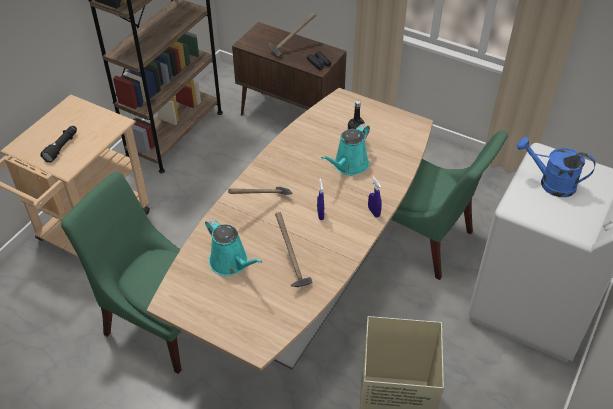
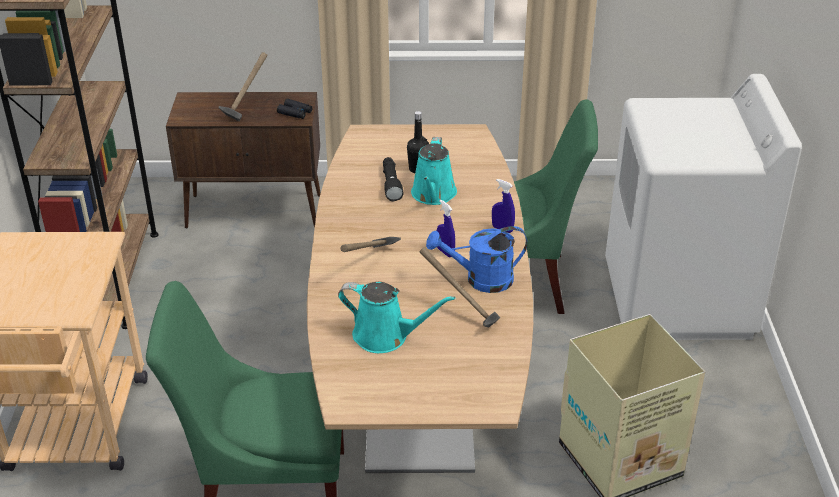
camera: 30 degrees left, 10 degrees down
(62, 147) = (47, 292): black flashlight -> black flashlight (391, 184)
(550, 183) = (677, 127): blue watering can -> blue watering can (481, 280)

